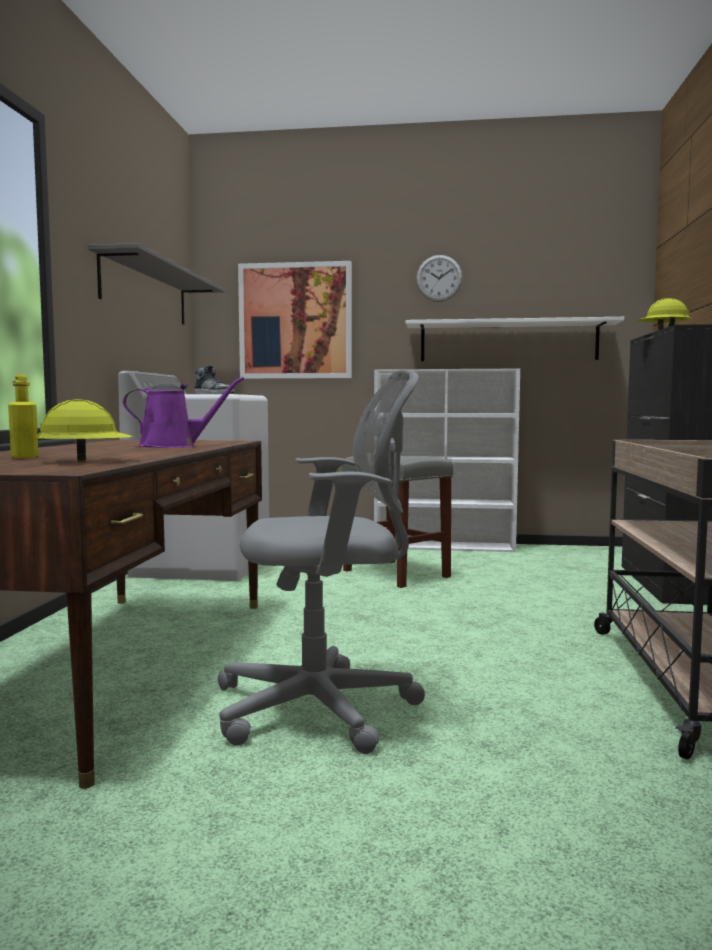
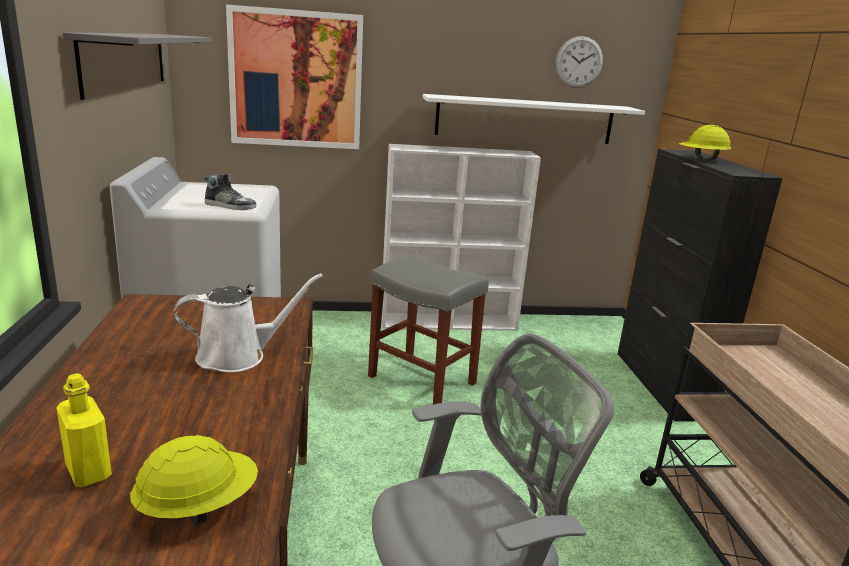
camera: 15 degrees left, 15 degrees up
(174, 446) = (238, 356): purple watering can -> white watering can
(439, 278) = (459, 44): wall clock -> wall clock (579, 62)

